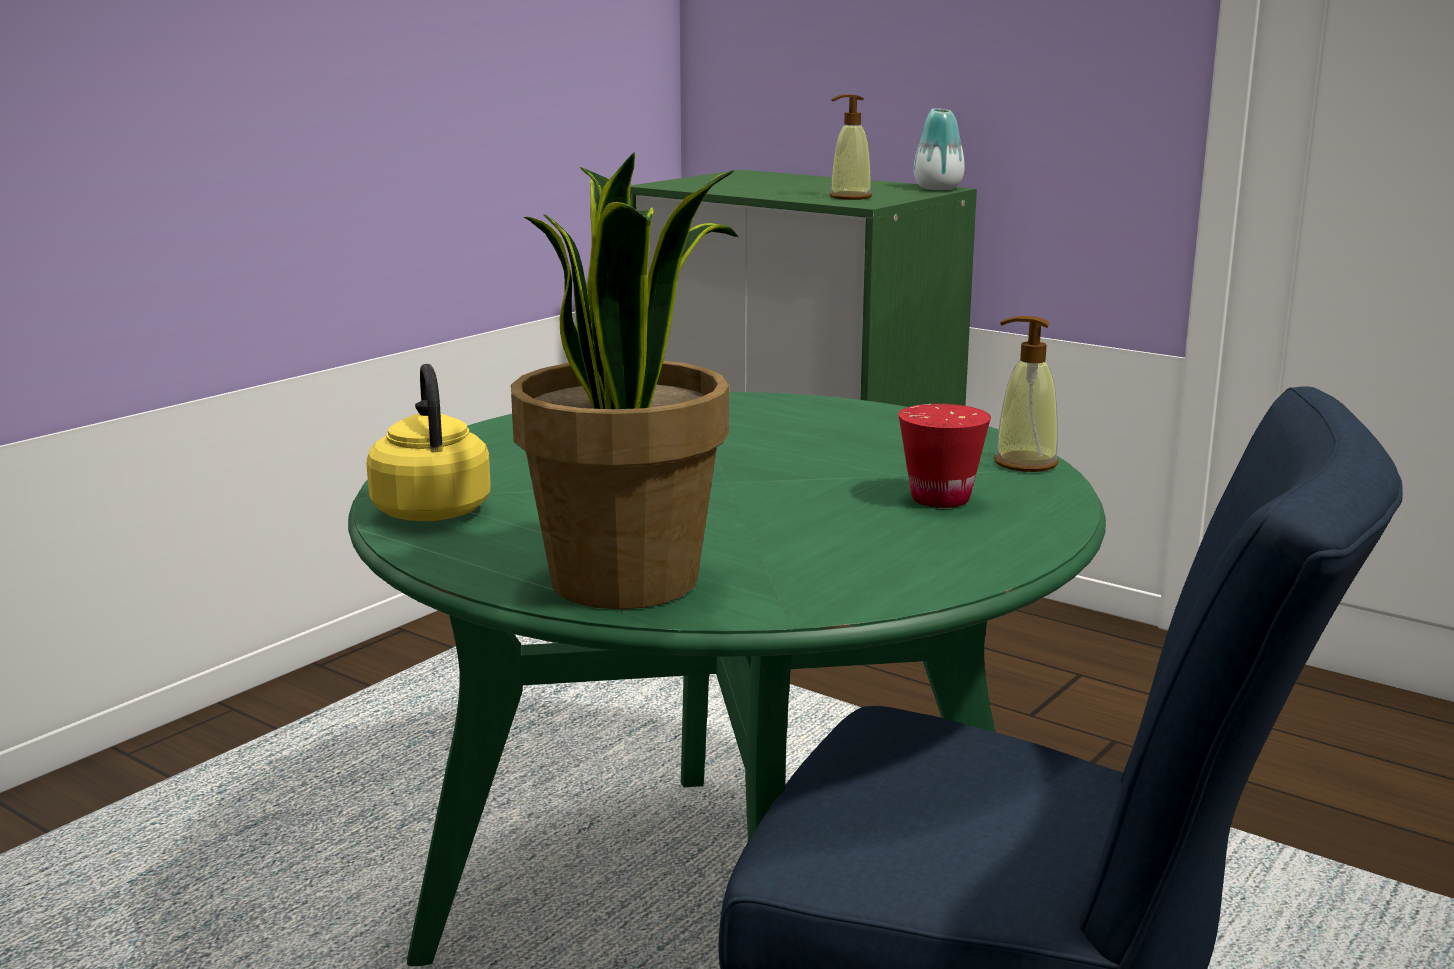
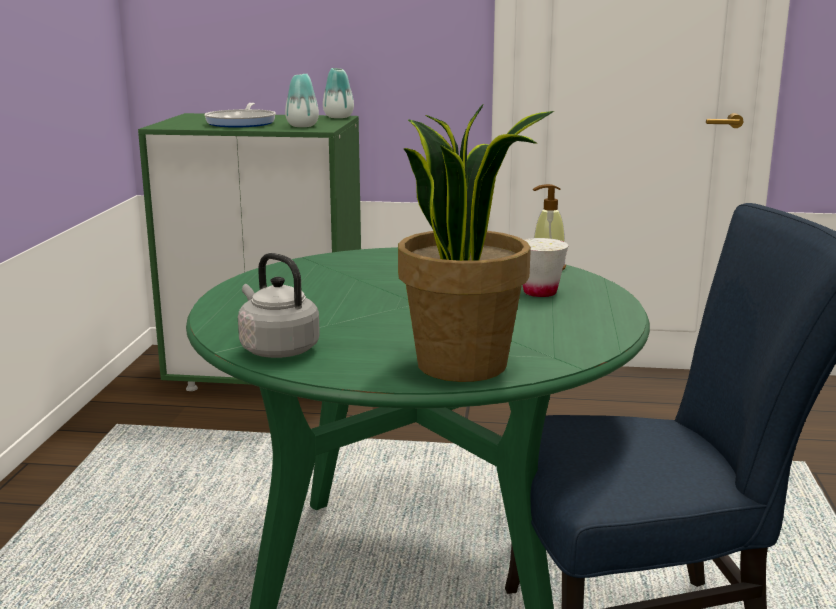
camera: 30 degrees left, 0 degrees up
(431, 509) = (277, 349): yellow kettle -> grey kettle
(779, 187) = (242, 122): none -> frying pan
(850, 197) = (302, 126): soap dispenser -> vase
(940, 499) = (540, 292): red cup -> white cup

